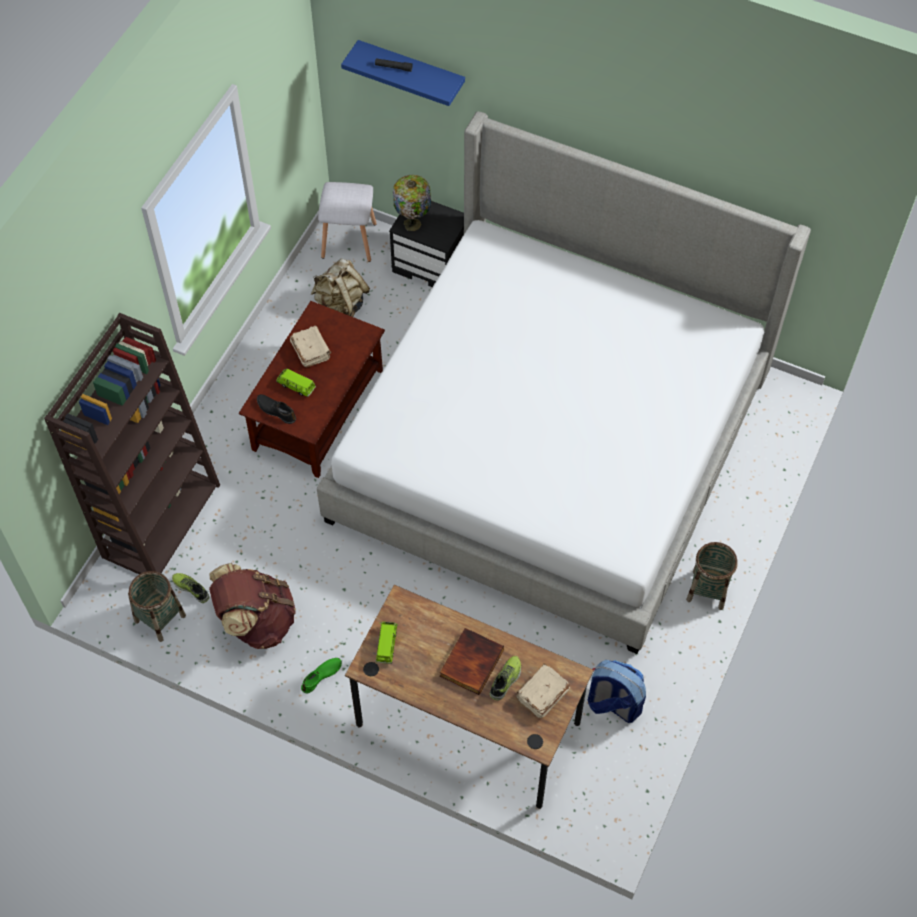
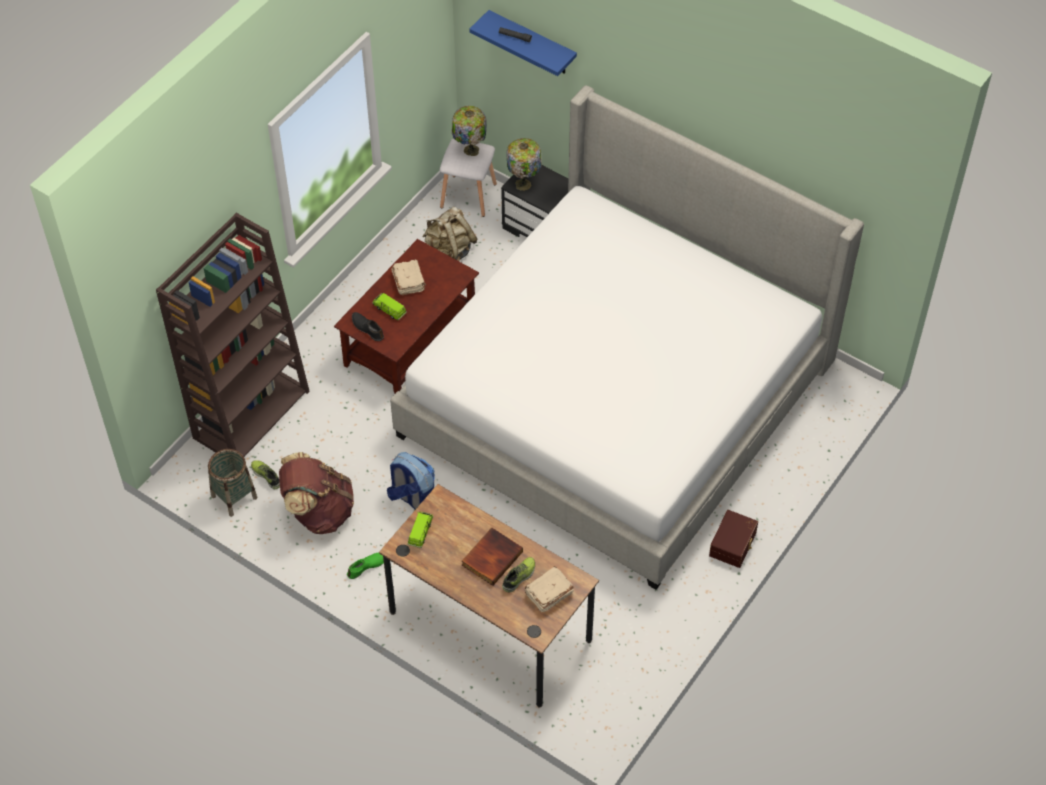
camera: 10 degrees right, 5 degrees down
(347, 194) = (470, 150): none -> table lamp
(613, 704) = (625, 629): backpack -> backpack (413, 499)
(707, 589) = (734, 544): basket -> brown storage box

